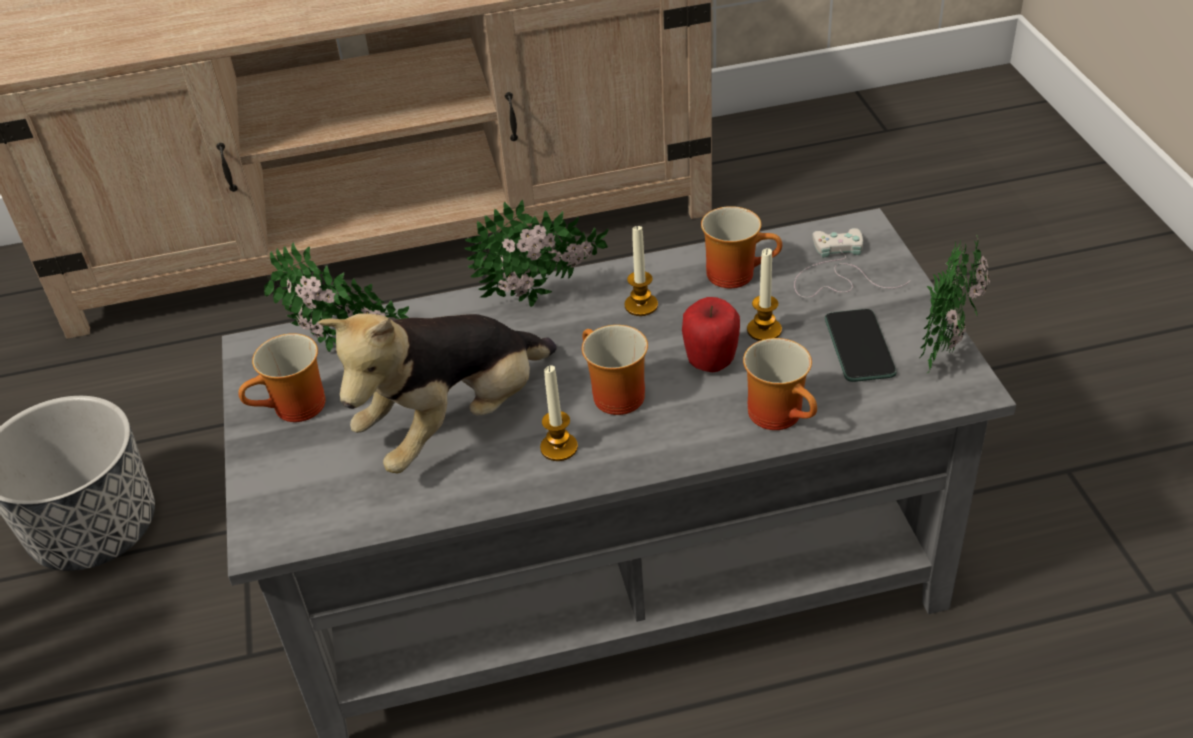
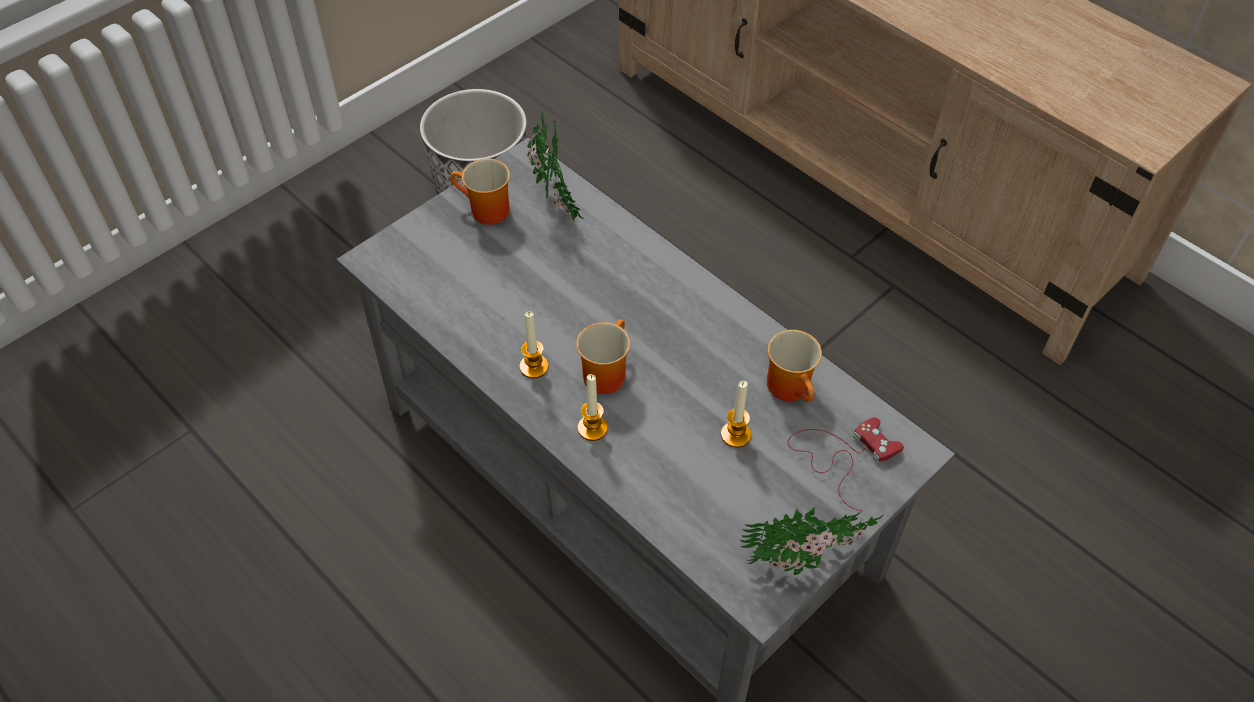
camera: 55 degrees right, 10 degrees up
(456, 423) = (522, 300): plush toy -> none
(544, 298) = (679, 284): potted plant -> none
(641, 305) = (711, 345): candle -> candle (592, 428)
(710, 362) = (676, 416): apple -> none
(782, 414) = (648, 485): mug -> none
(837, 272) = (842, 455): white game controller -> red game controller
(859, 347) = (758, 506): phone -> none

